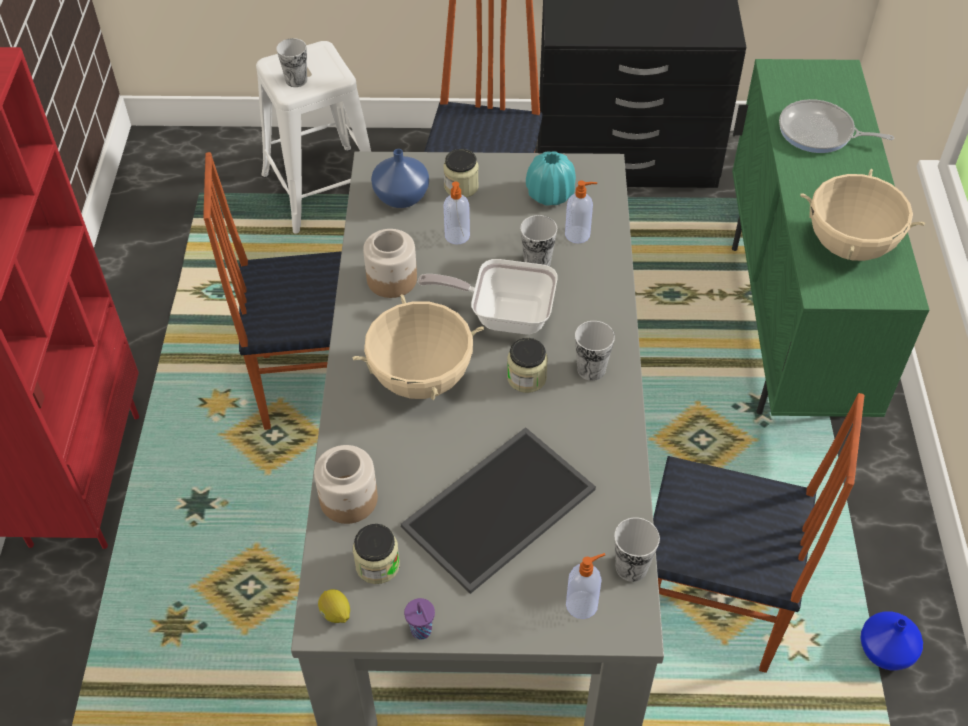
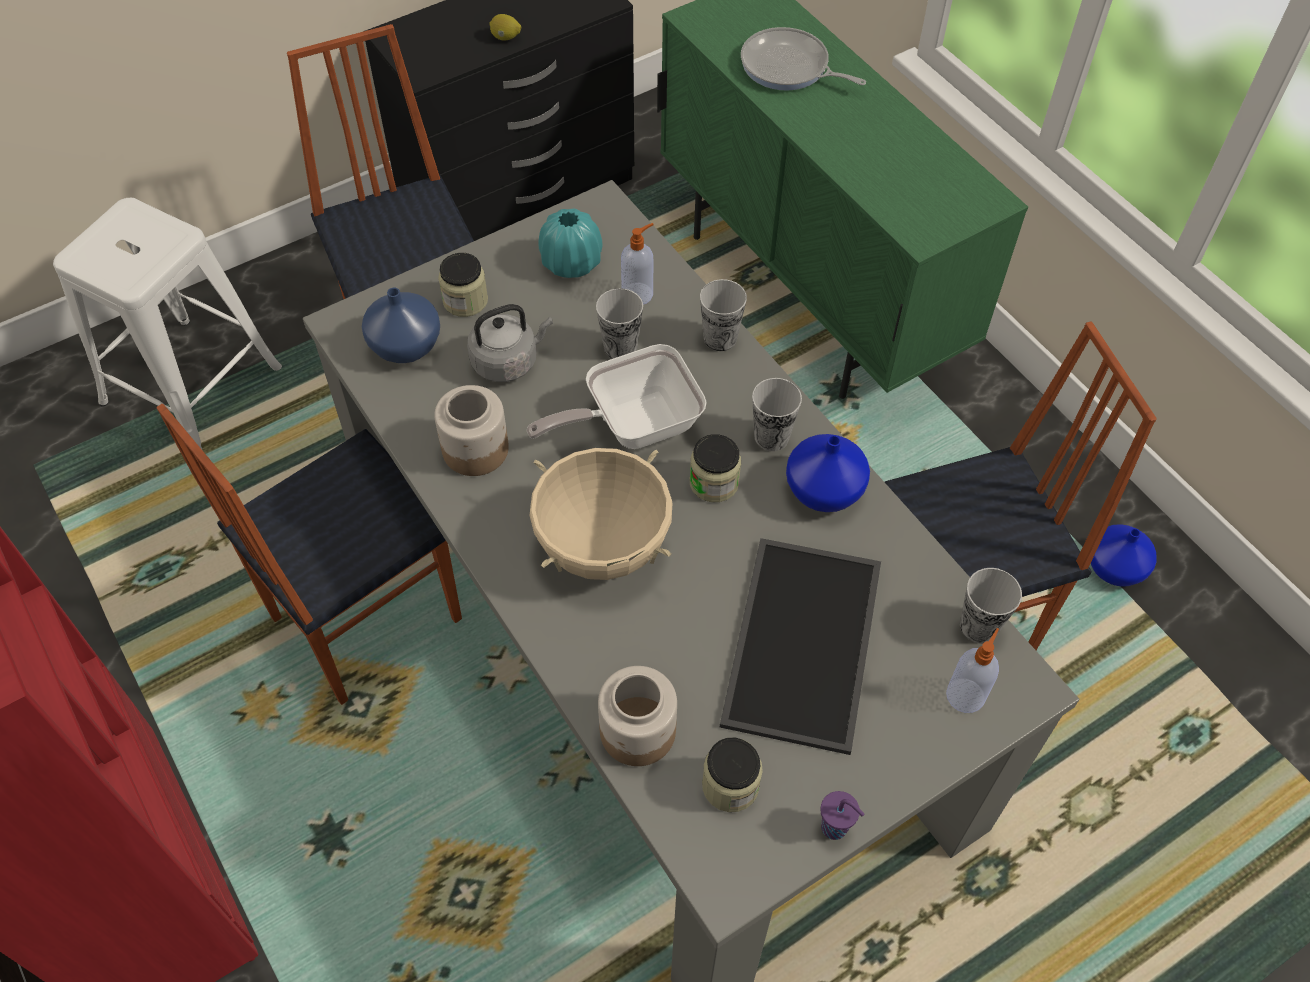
camera: 35 degrees left, 5 degrees up
(296, 80) = (126, 264): cup -> cup (720, 338)
(335, 614) = (731, 869): lemon -> lemon (505, 38)
(457, 236) = (508, 361): soap dispenser -> grey kettle
(596, 422) = (822, 491): none -> blue vase
(820, 133) = (788, 68): frying pan -> frying pan turned 45 degrees clockwise
(850, 246) = (909, 175): beige cooking pot -> none

